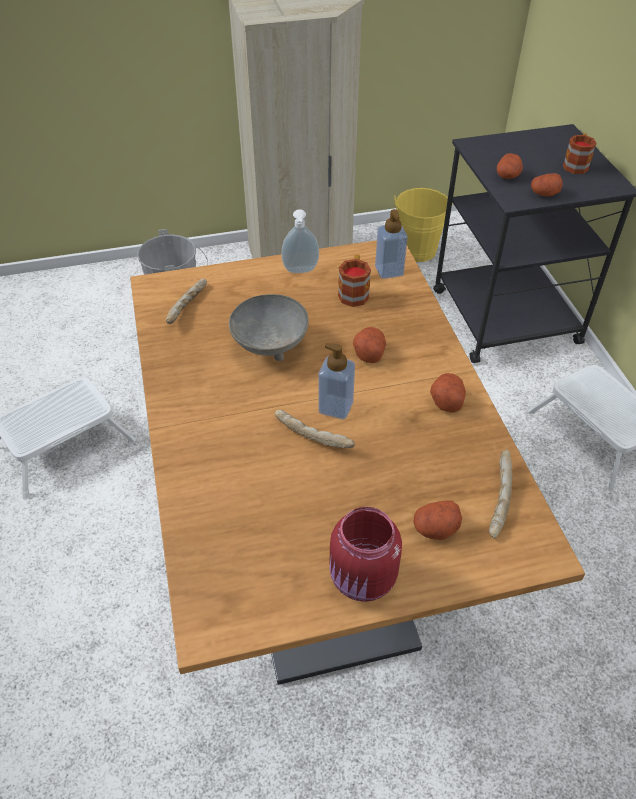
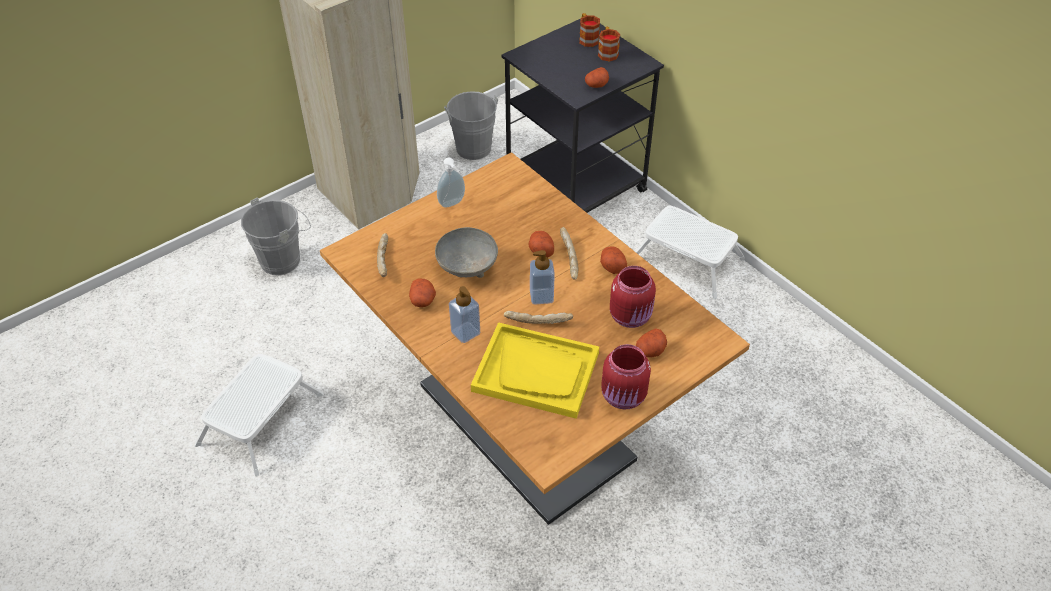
camera: 25 degrees left, 0 degrees up
(270, 500) = (536, 372): none -> yellow tray
(354, 292) = (502, 208): mug -> mug (587, 38)
(389, 271) = (518, 183): soap dispenser -> soap dispenser (465, 332)
(417, 248) = (472, 146): yellow bucket -> grey bucket
(435, 473) = (631, 316): none -> red jar
(497, 498) = (678, 319): bread -> bread (568, 258)
(507, 176) = (561, 76): potato -> potato (423, 300)

